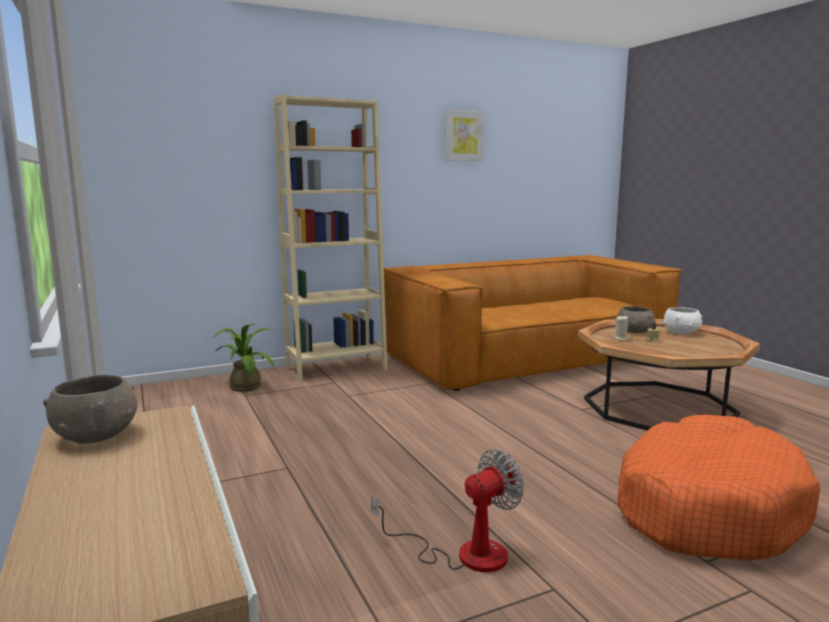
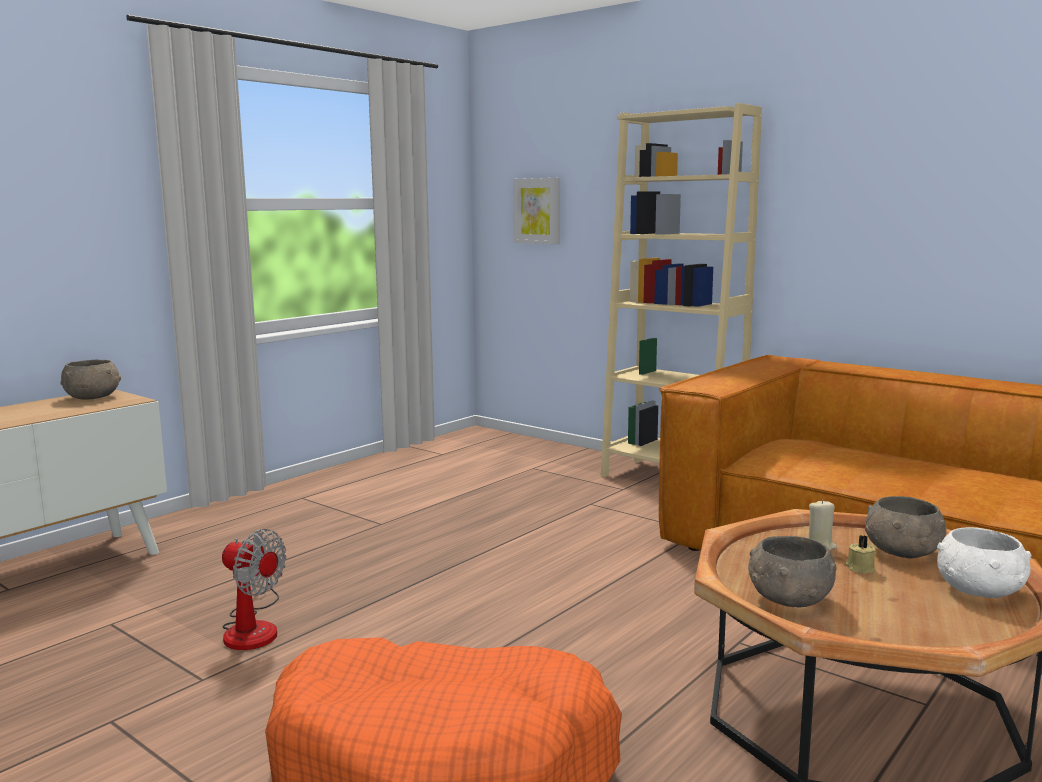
camera: 65 degrees right, 0 degrees up
(245, 386) = (557, 461): potted plant -> none
(464, 136) = (948, 141): picture -> picture (537, 211)
(687, 354) = (788, 599): none -> grey bowl

